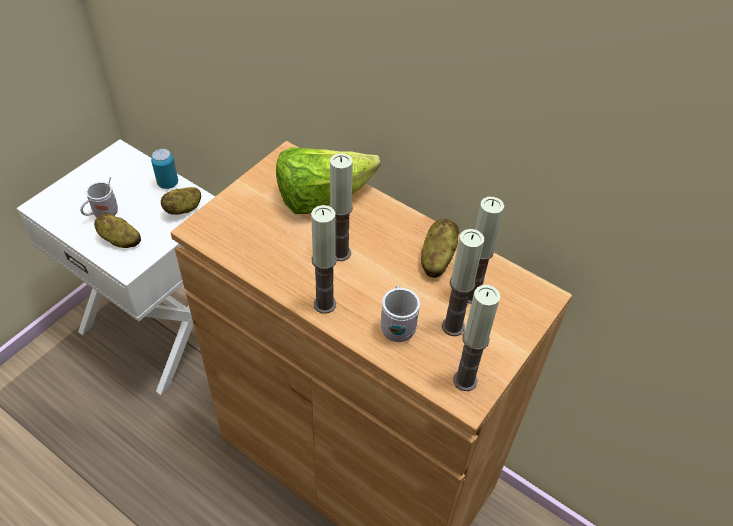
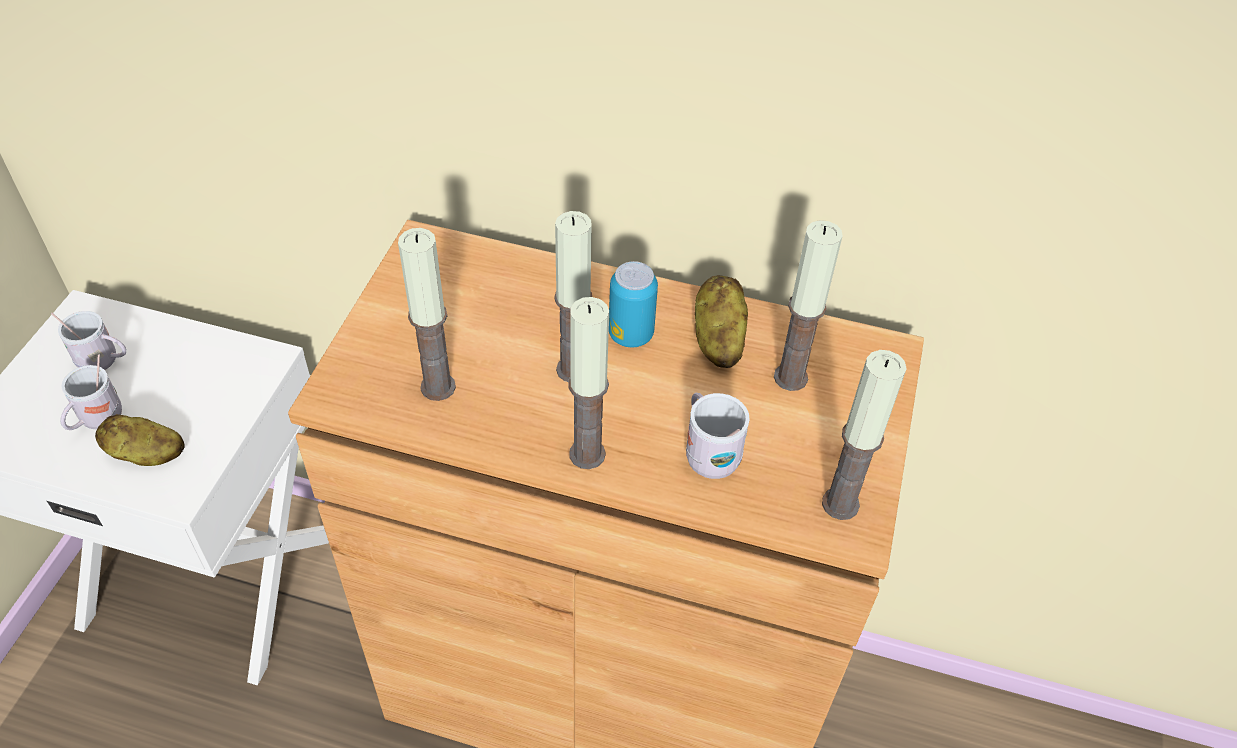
camera: 20 degrees left, 0 degrees up
(119, 183) = (104, 362): none -> white mug
(168, 183) = (188, 340): can -> can (631, 334)
(184, 209) = (234, 375): potato -> none
(321, 197) = (505, 293): lettuce -> none
(453, 326) = (787, 431): candle -> candle (438, 387)

